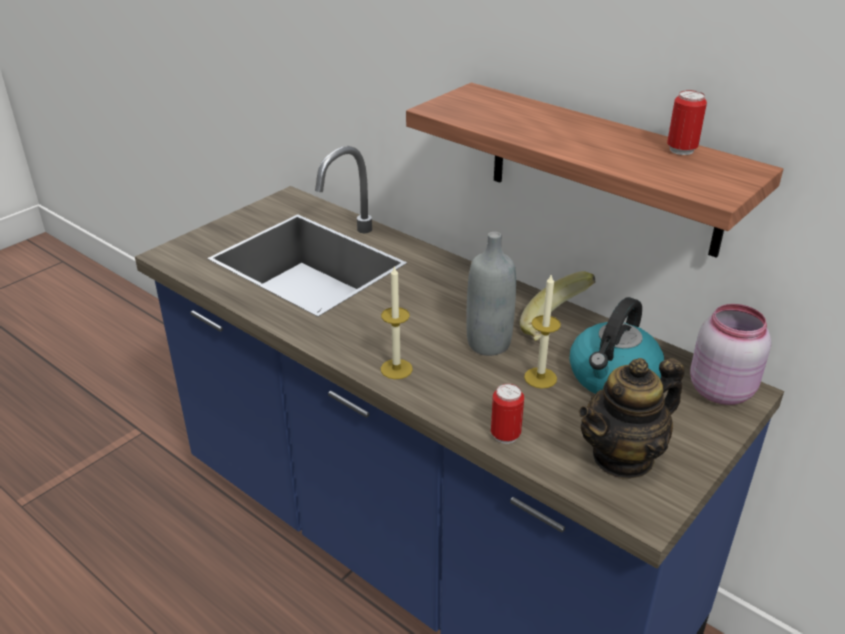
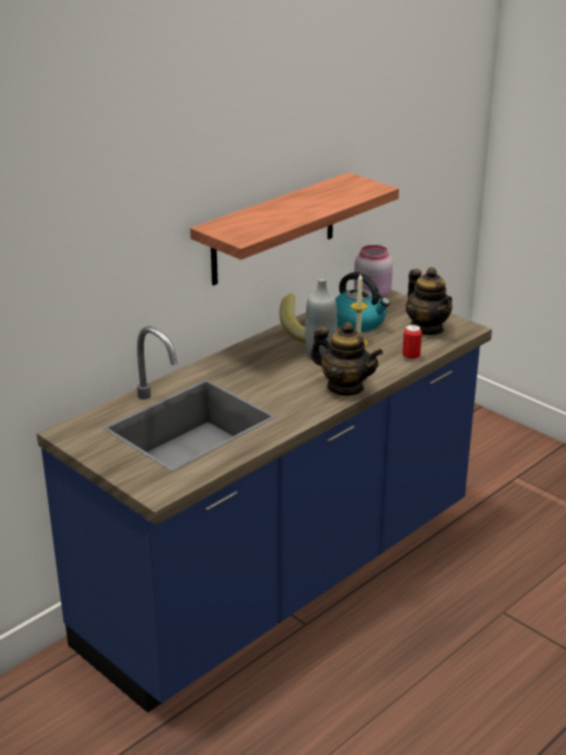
camera: 85 degrees left, 5 degrees down
(396, 369) = (345, 387): candle -> teapot
(681, 150) = (323, 187): can -> none

